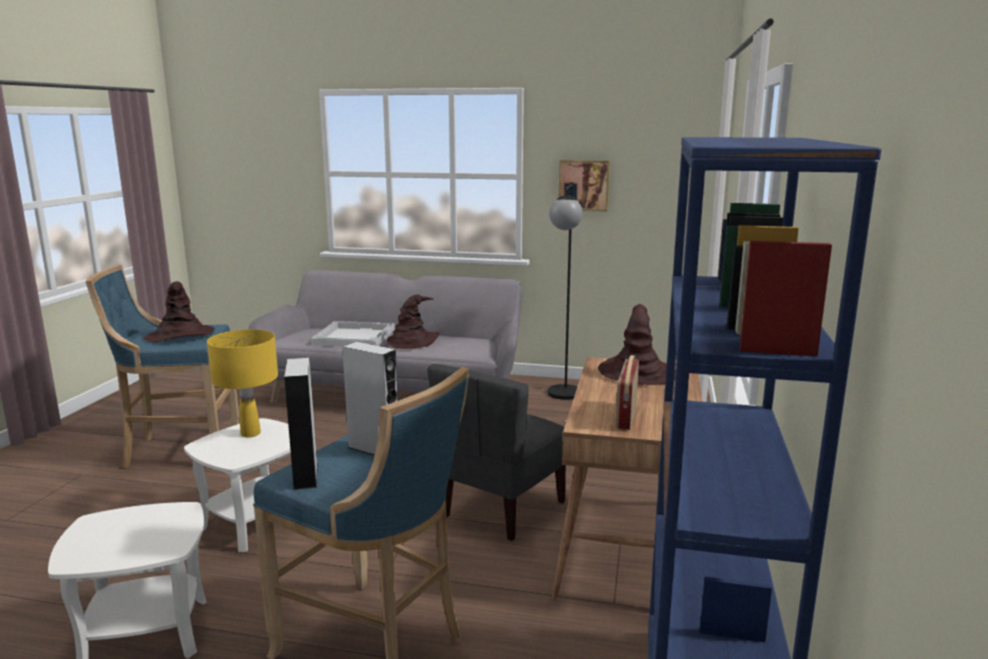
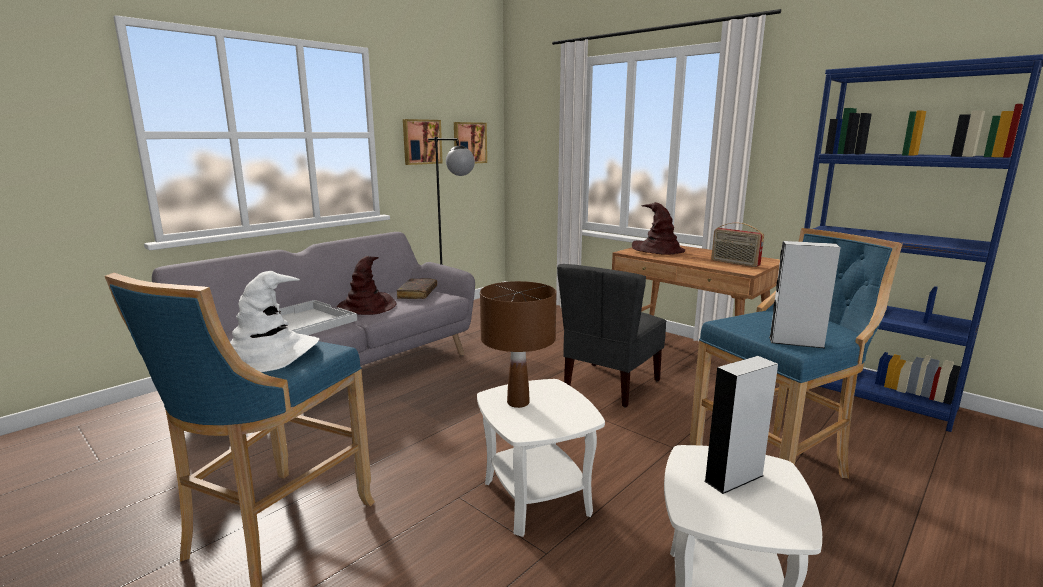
camera: 60 degrees left, 0 degrees up
(180, 335) = (269, 355): brown hat -> white hat
(250, 433) = (518, 402): yellow table lamp -> brown table lamp
(374, 449) = (748, 319): grey speaker -> grey speaker (734, 478)
(469, 344) = (417, 293): none -> brown book
(502, 509) = (610, 385): grey chair -> grey chair turned 60 degrees clockwise
(659, 188) = (469, 143): none -> picture

